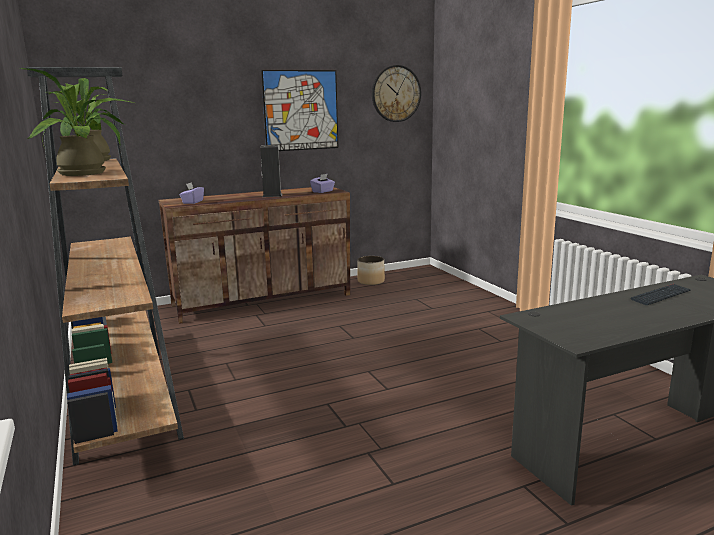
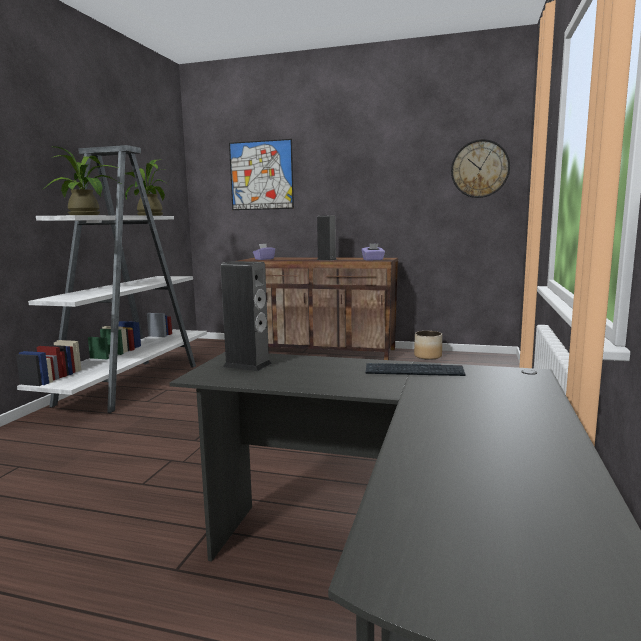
camera: 40 degrees right, 5 degrees down
(122, 397) = (132, 383): brown bookcase -> white bookcase
(301, 110) = (376, 187): picture -> picture (261, 175)
(565, 322) = (247, 365): none -> speaker

